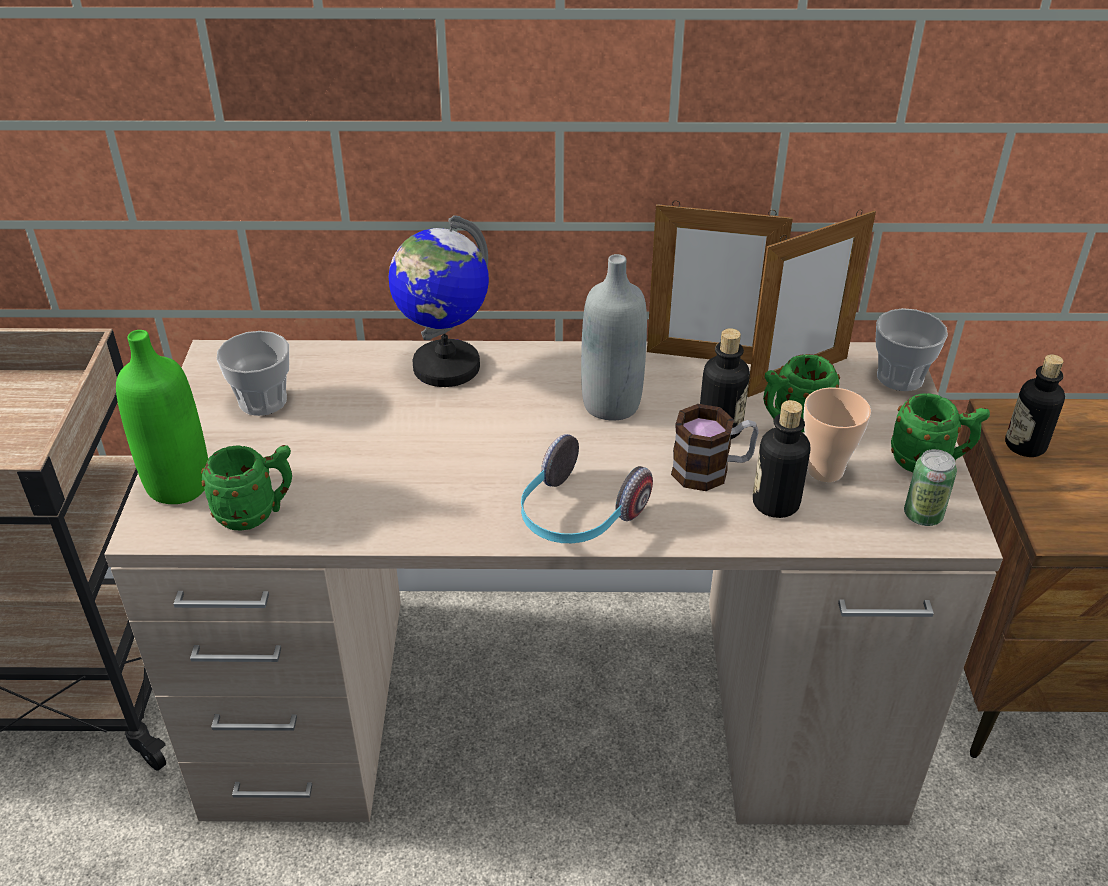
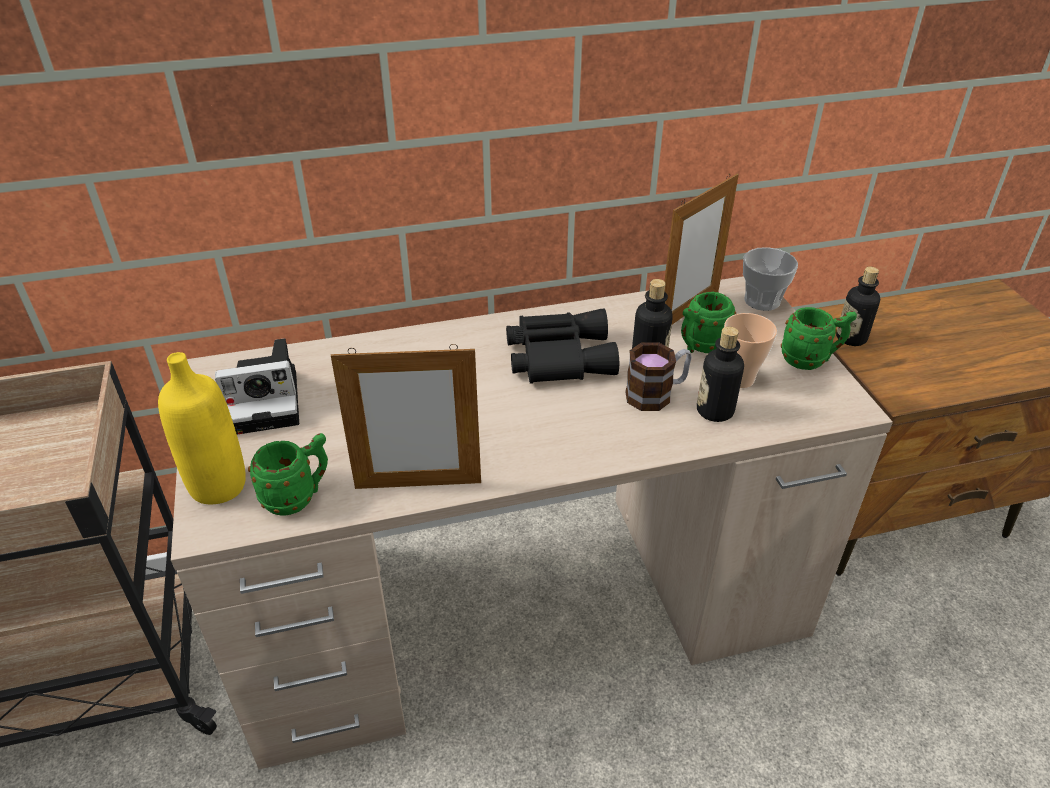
camera: 15 degrees left, 0 degrees up
(179, 485) = (218, 486): green bottle -> yellow bottle
(263, 401) = (267, 401): cup -> camera
(445, 366) = (412, 347): globe -> none
(577, 517) = (568, 449): headphones -> none
(611, 404) = (558, 355): grey bottle -> black binoculars
(708, 358) = (617, 308): picture frame -> picture frame (418, 485)
(922, 515) = (824, 400): can -> none

